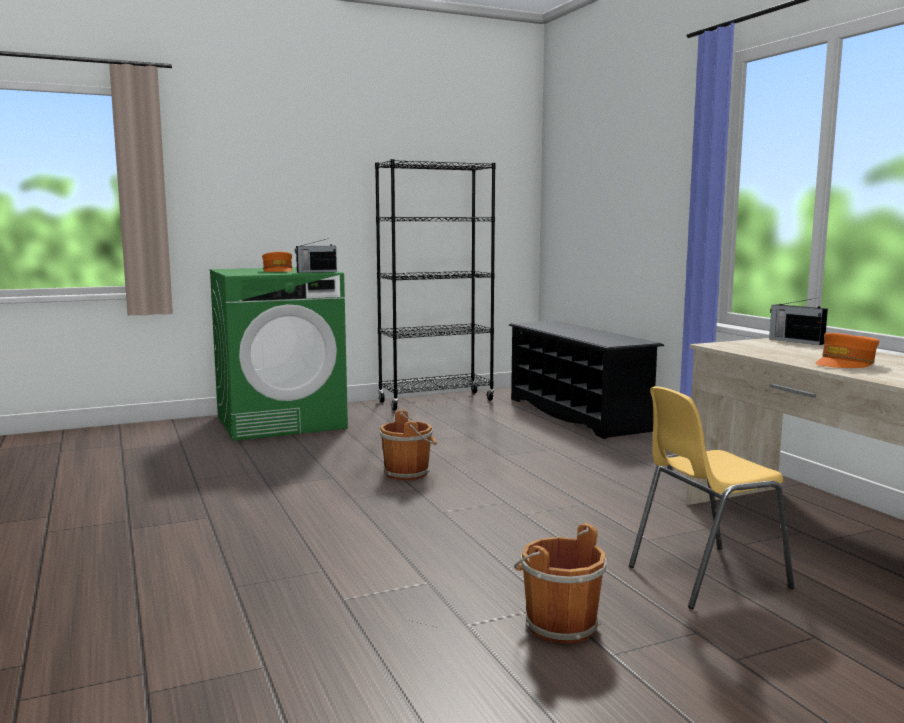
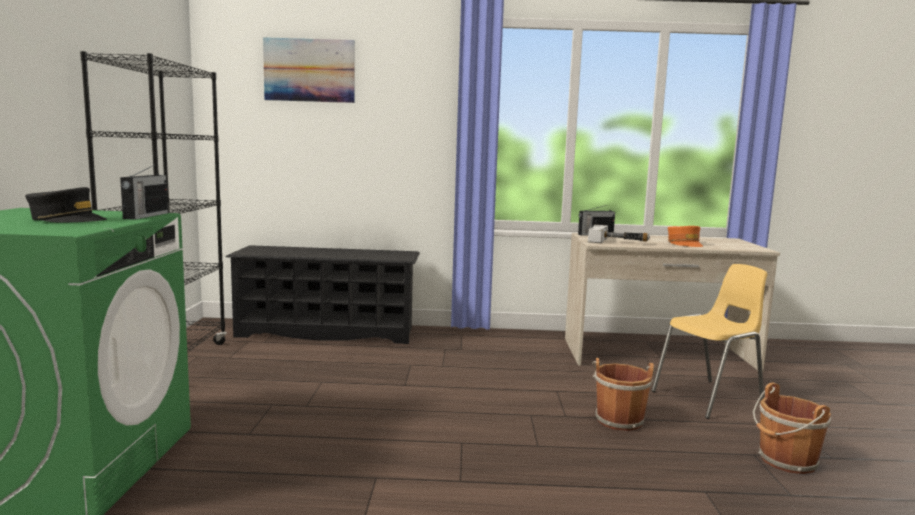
camera: 65 degrees left, 0 degrees up
(278, 271) = (67, 219): orange cap -> black cap
(408, 473) = (408, 434): brown bucket -> brown bucket (618, 419)
(601, 146) = (309, 70): none -> picture
(705, 576) = (709, 398): yellow chair -> yellow chair turned 120 degrees counterclockwise
(756, 348) = (618, 242): none -> hammer

